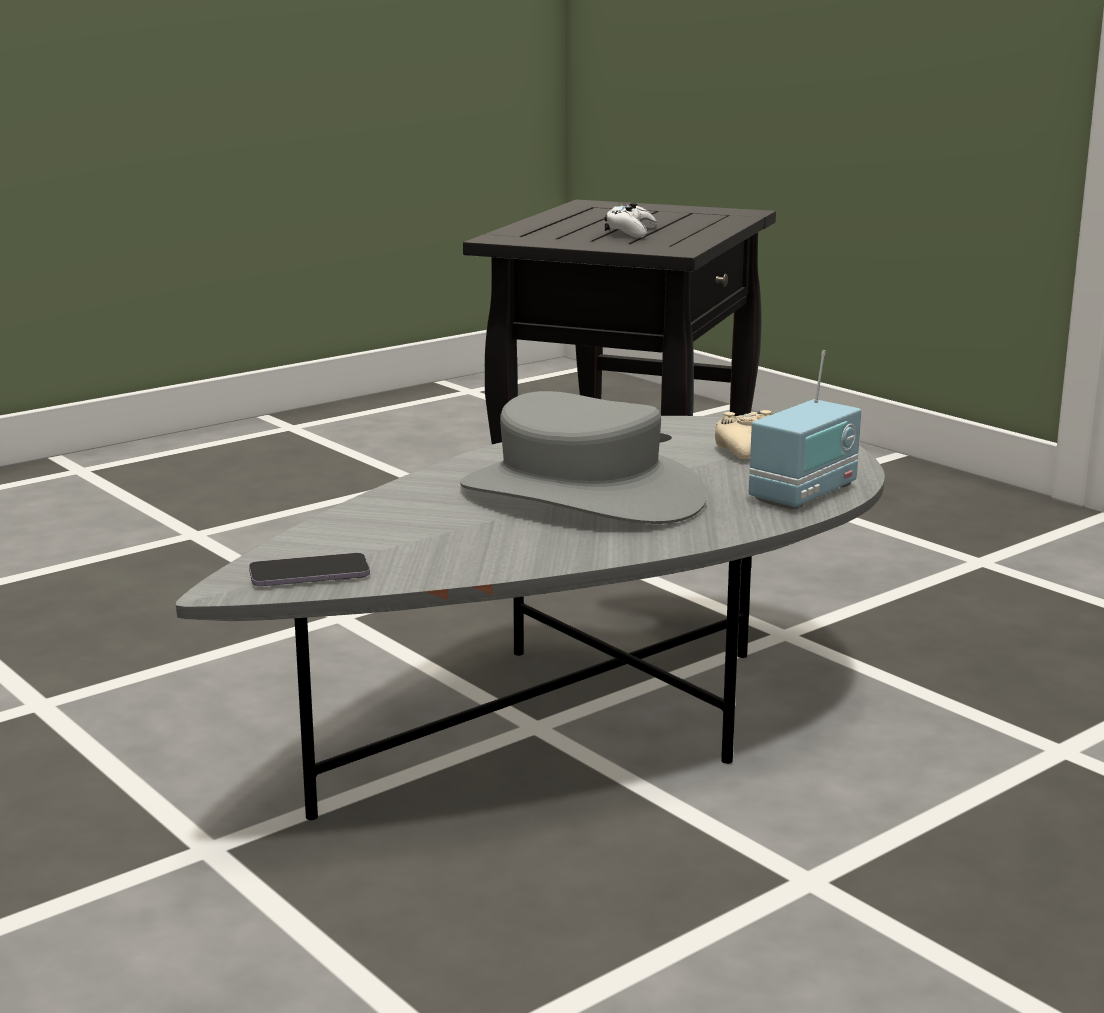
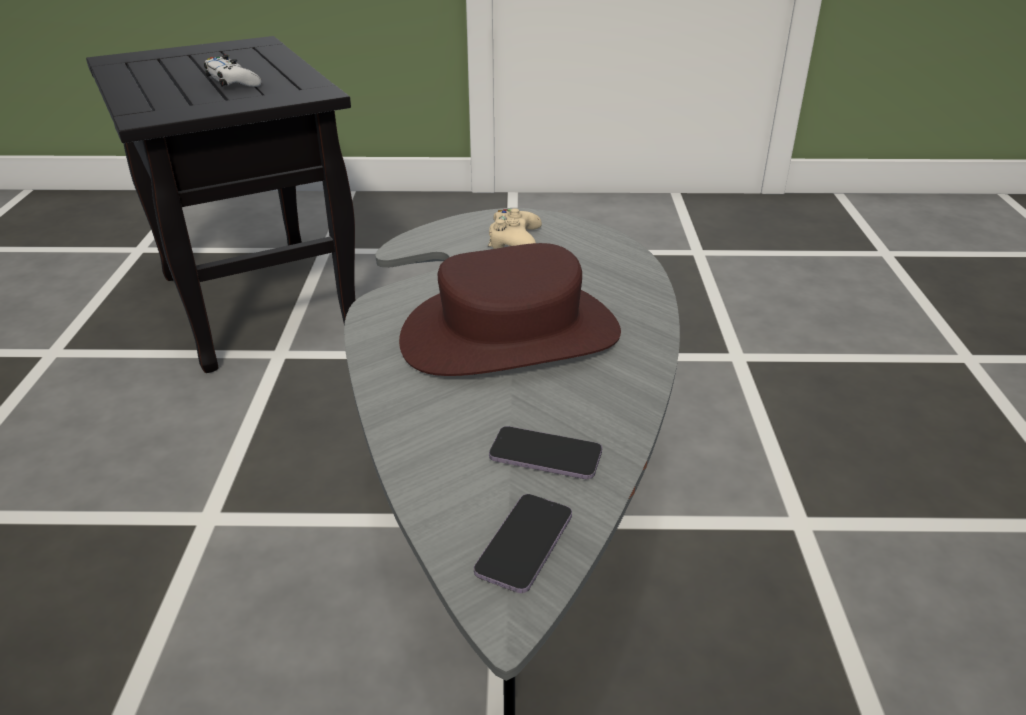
camera: 50 degrees left, 15 degrees up
(429, 551) = (545, 455): none -> phone
(580, 494) = (510, 336): grey hat -> brown hat
(804, 494) = (618, 266): radio -> none

